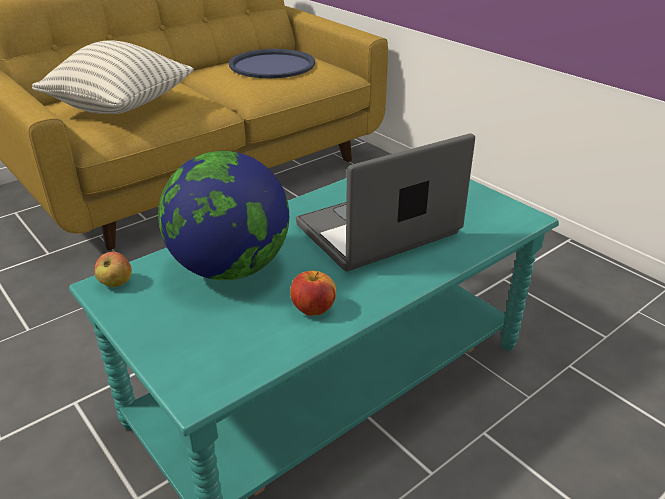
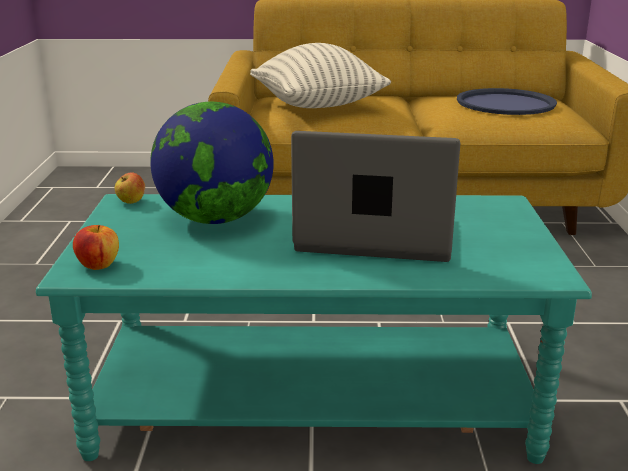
camera: 40 degrees right, 10 degrees down
(313, 309) = (227, 263): apple -> apple (98, 265)

